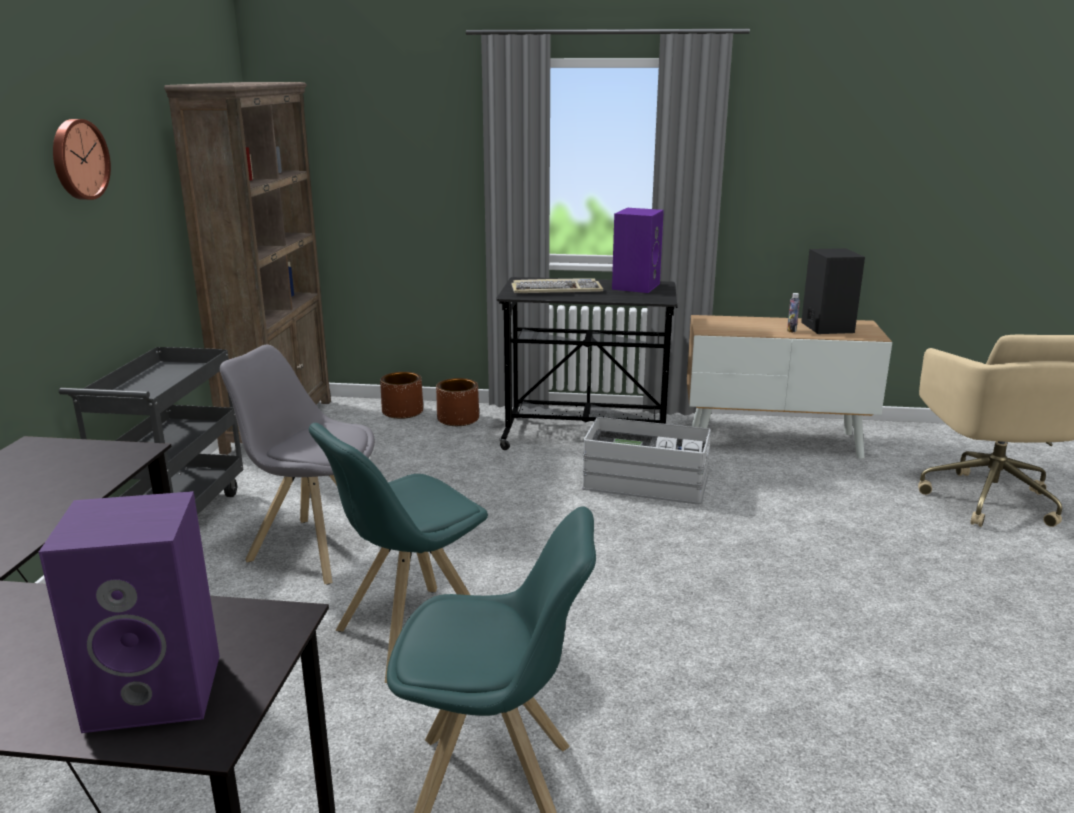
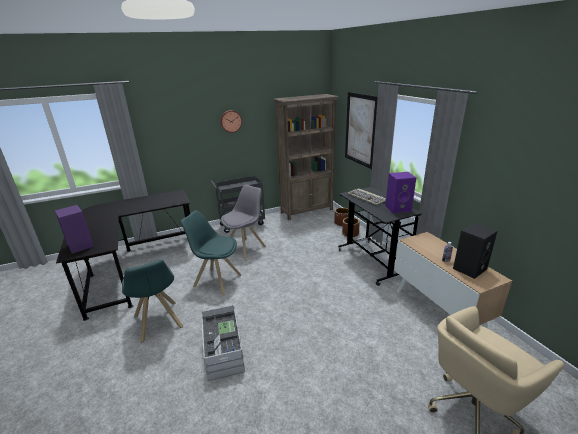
camera: 60 degrees right, 5 degrees up
(315, 549) = (245, 248): grey chair -> grey chair turned 45 degrees clockwise
(406, 160) = (360, 130): none -> picture
(646, 482) = (351, 289): grey storage box -> grey storage box (224, 350)

